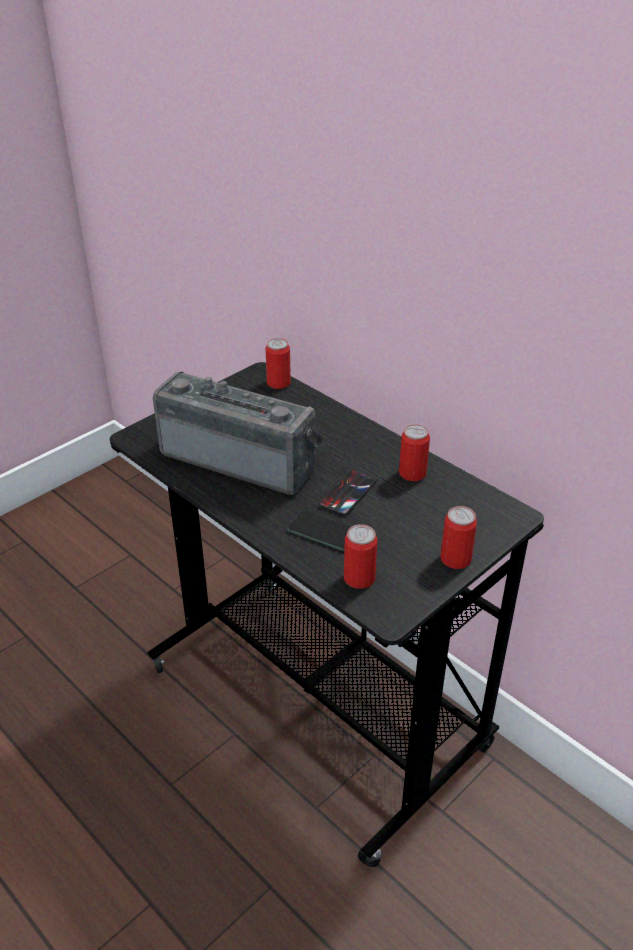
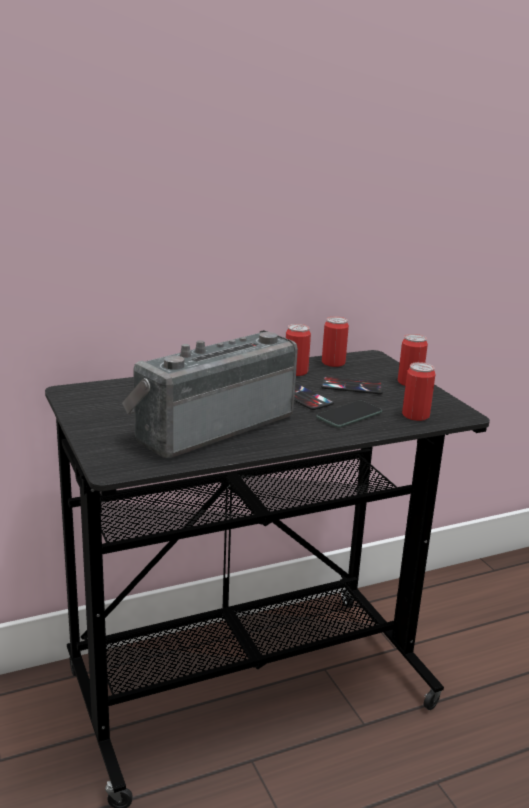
camera: 70 degrees left, 15 degrees down
(278, 383) = (99, 387): can -> can (333, 363)
(405, 519) = (352, 386): none -> phone

